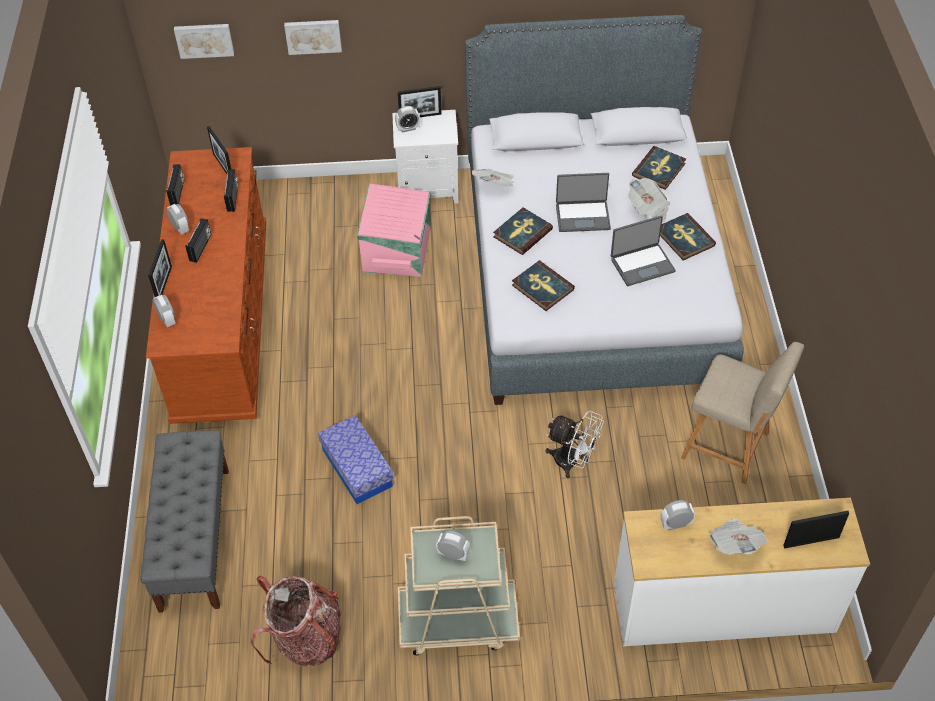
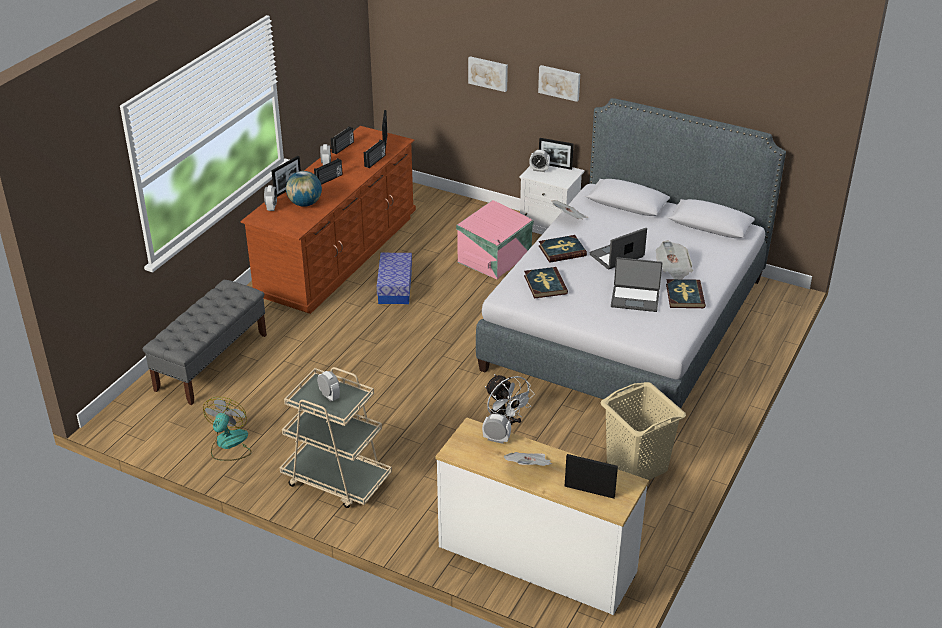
camera: 30 degrees right, 15 degrees down
(203, 297) = (305, 204): none -> globe
(204, 39) = (414, 55): picture -> picture (559, 82)
(305, 638) = (229, 444): backpack -> fan
(357, 468) = (350, 367): storage box -> storage box (395, 287)
(582, 216) = (617, 256): laptop -> laptop turned 120 degrees clockwise
(659, 170) = (705, 250): book -> none
(729, 447) = (636, 466): beige chair -> beige laundry basket

